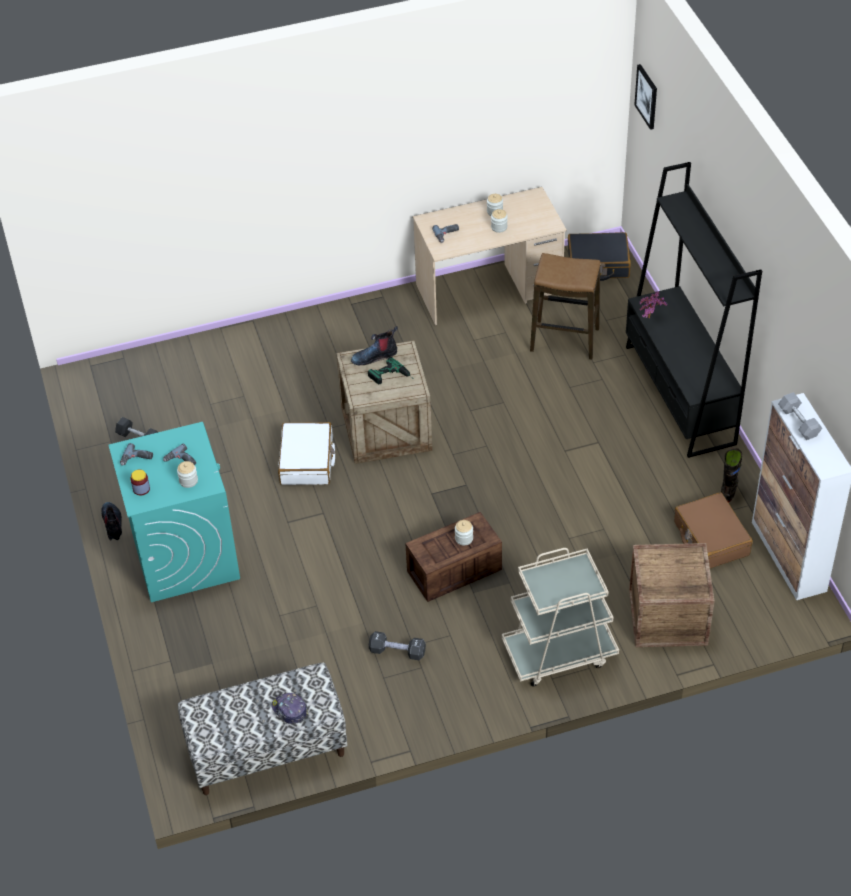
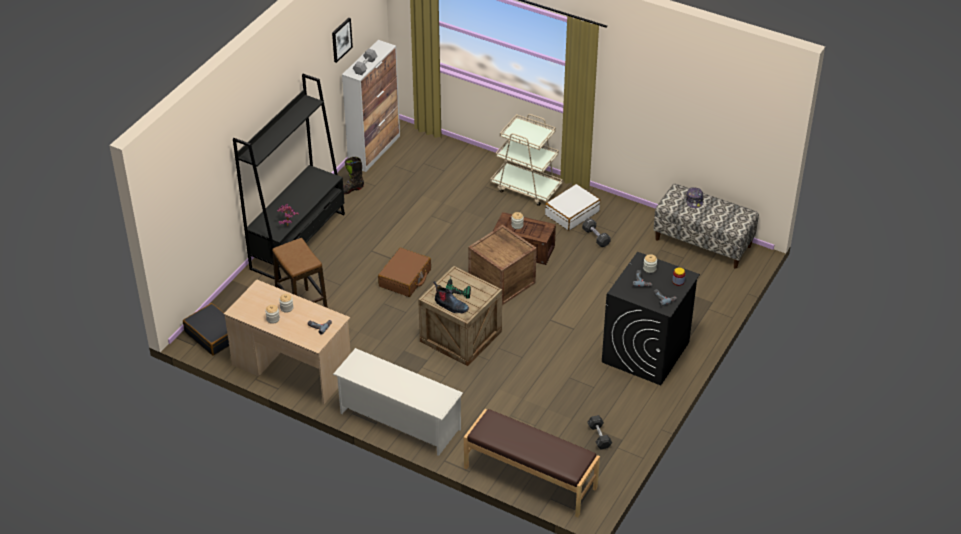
camera: 135 degrees left, 5 degrees down
(113, 524) = (666, 397): boot -> none
(161, 360) = (530, 478): none -> brown bench
(184, 554) = (645, 352): turquoise washing machine -> black washing machine
(307, 461) = (524, 351): white suitcase -> white suitcase (572, 213)
(334, 320) = (399, 421): none -> white shoe rack
(647, 96) = (170, 199): picture -> picture (341, 39)
(668, 617) = (460, 167): crate -> crate (501, 282)
(711, 539) = (393, 179): brown suitcase -> brown suitcase (405, 278)

